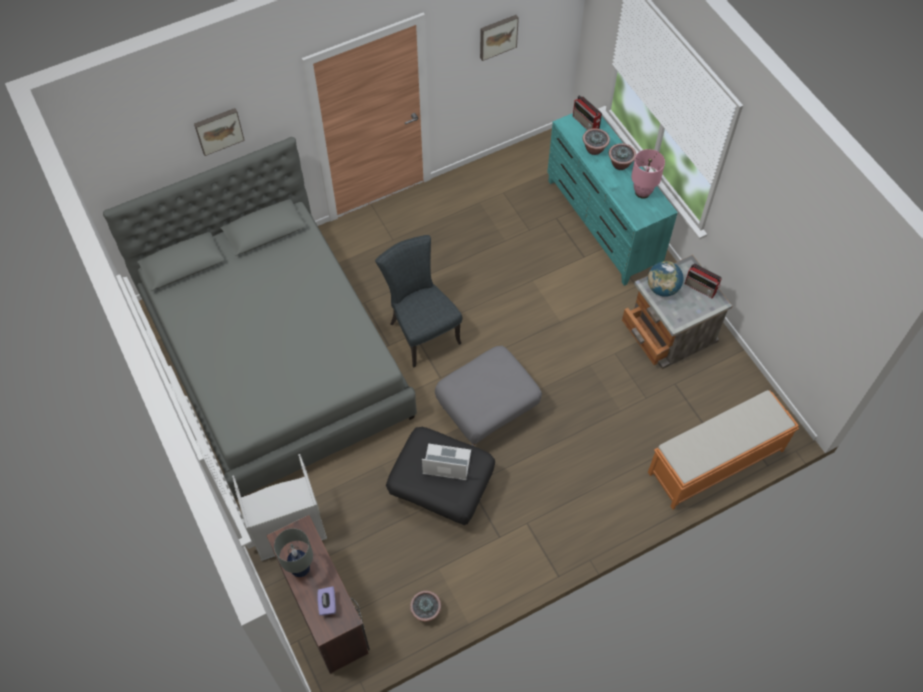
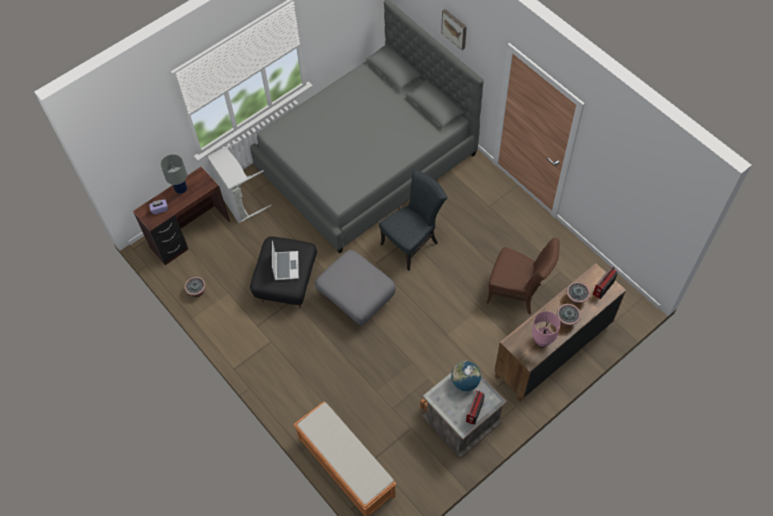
camera: 80 degrees right, 0 degrees up
(497, 36) = (624, 180): picture -> none
(521, 239) = (517, 293): none -> brown chair
(602, 224) = (553, 351): turquoise dresser -> brown dresser

